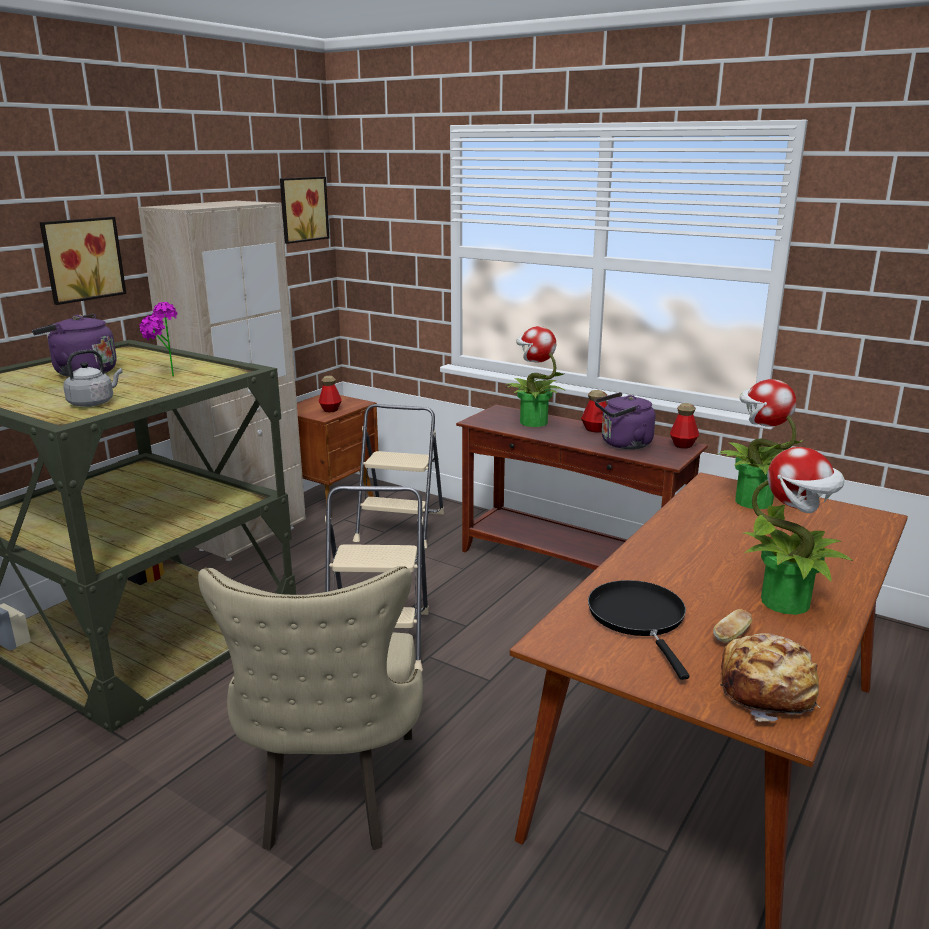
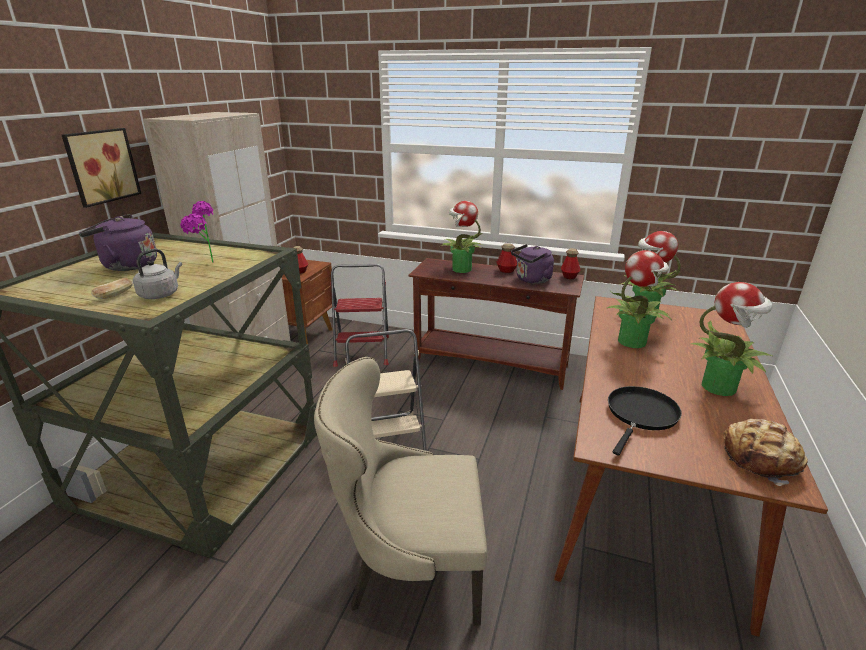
camera: 15 degrees left, 5 degrees up
(302, 209) = (260, 118): picture -> none
(332, 792) = (410, 571): beige chair -> beige chair turned 105 degrees clockwise
(402, 525) = (363, 349): beige step ladder -> red step ladder
(639, 618) = (640, 415): black frying pan -> black frying pan turned 60 degrees clockwise
(705, 533) = (632, 341): none -> potted plant
(731, 636) = (707, 419): bread -> bread (115, 295)

